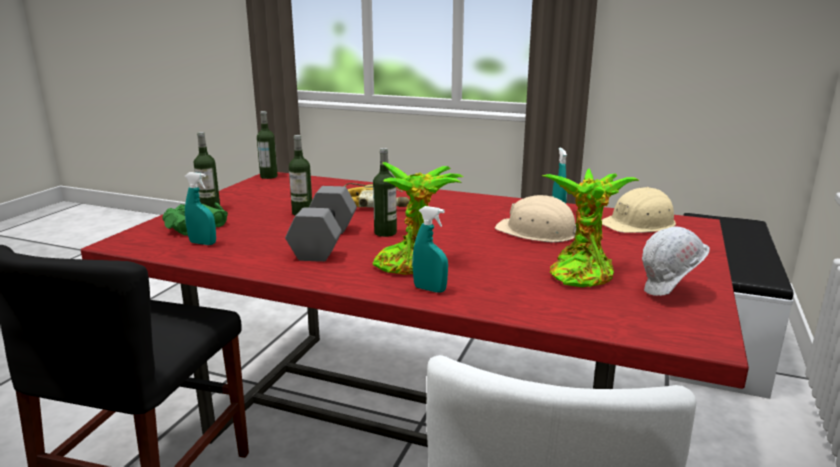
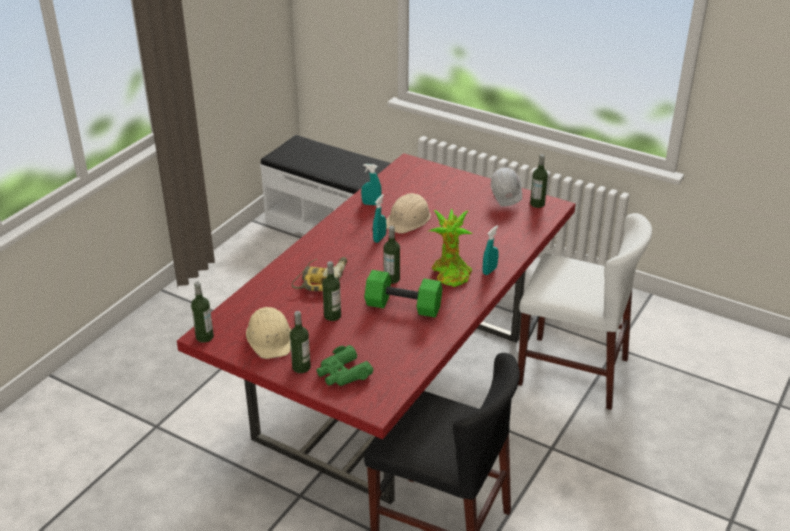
camera: 80 degrees left, 15 degrees up
(203, 243) = (390, 363): turquoise spray bottle -> turquoise spray bottle (379, 238)
(323, 242) = (402, 306): grey dumbbell -> green dumbbell
(581, 273) = (476, 218): potted plant -> none
(639, 224) = (404, 181): beige hard hat -> beige hard hat (270, 338)
(689, 322) = (537, 204): none -> bottle

